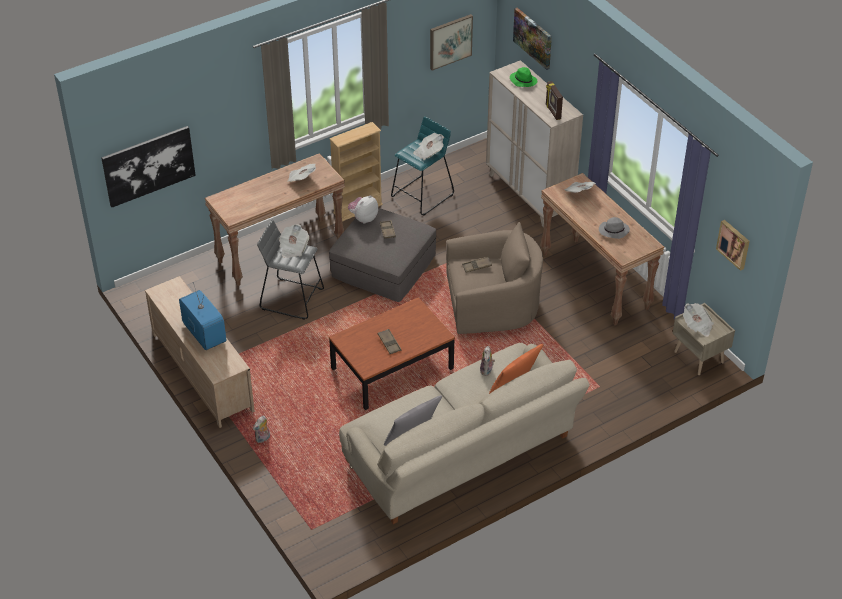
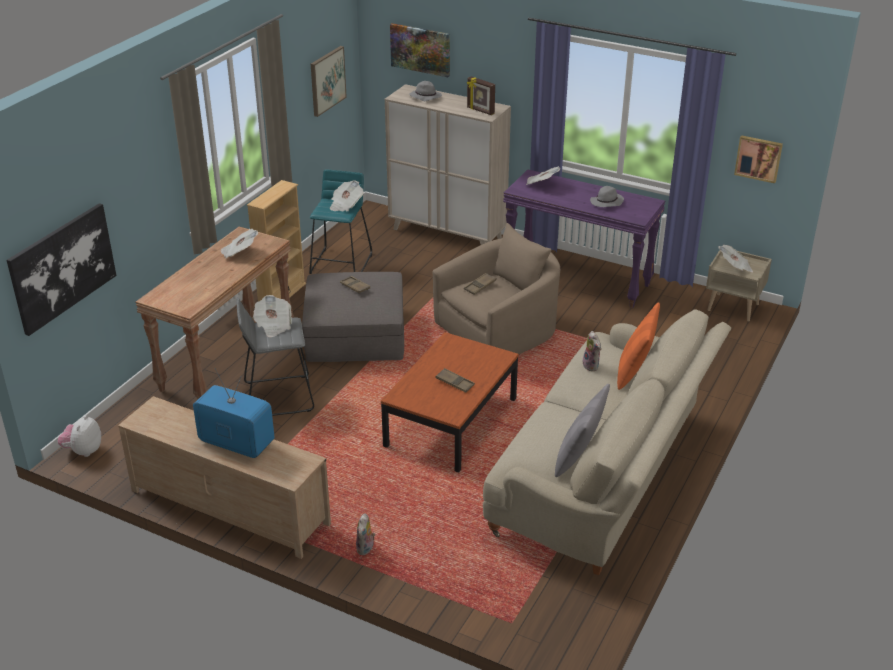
camera: 30 degrees left, 10 degrees down
(363, 218) = (317, 284): plush toy -> plush toy (83, 451)
(523, 80) = (425, 97): green hat -> grey hat
(595, 281) = (578, 279): brown console table -> purple console table

